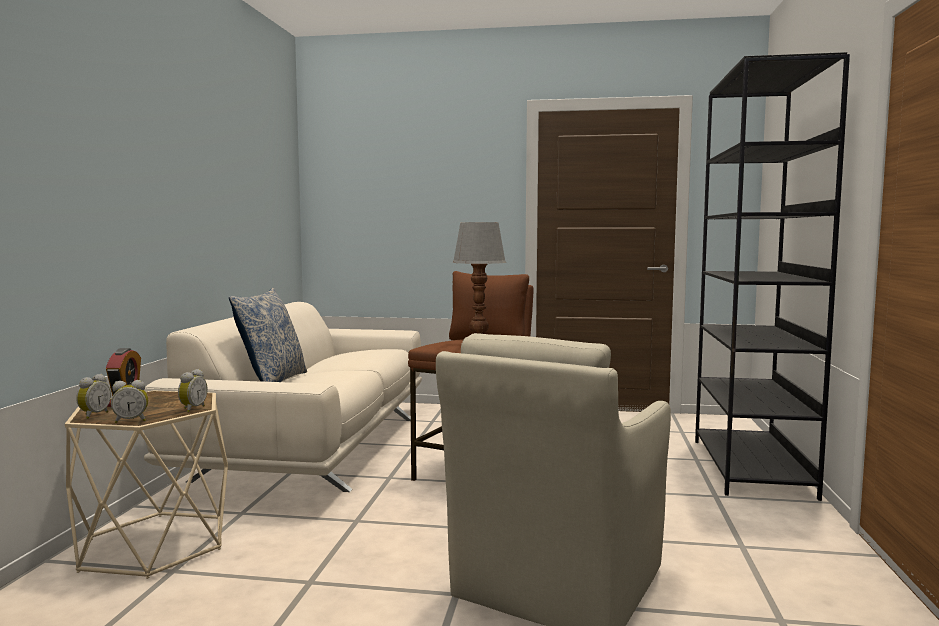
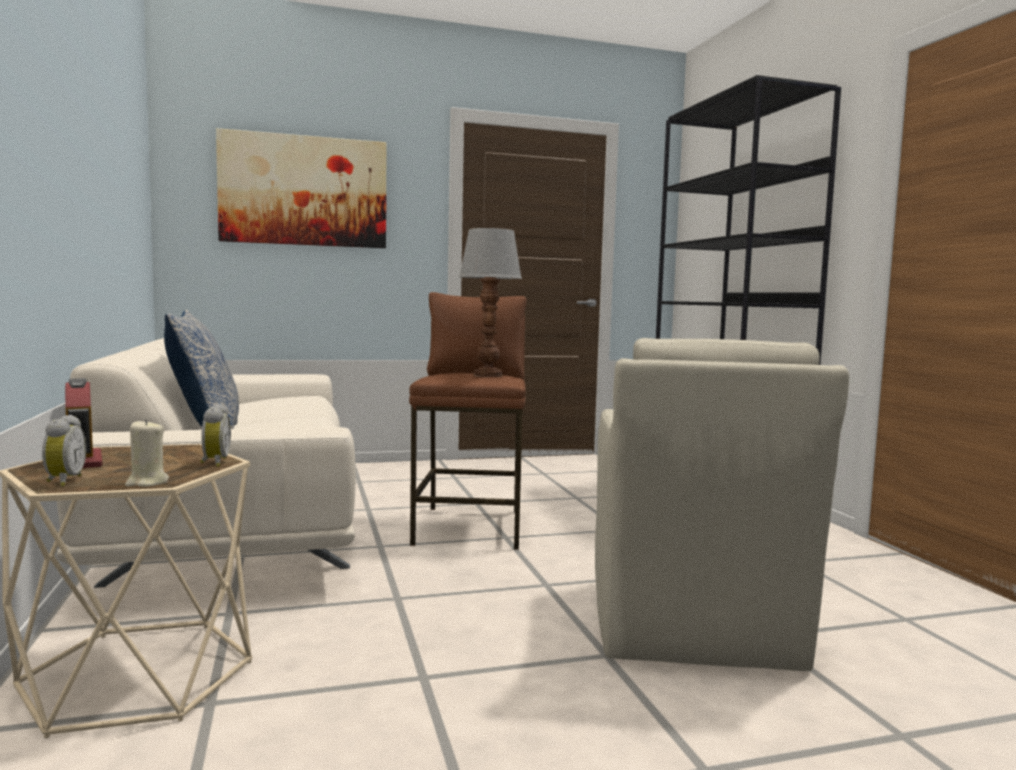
camera: 25 degrees left, 0 degrees up
(131, 421) = (147, 482): alarm clock -> beige candle
(406, 182) = (304, 191): none -> picture

